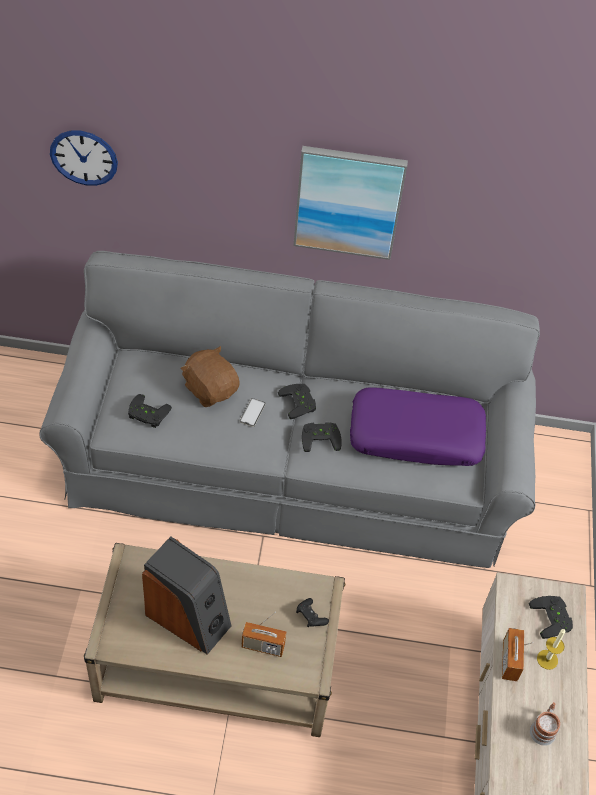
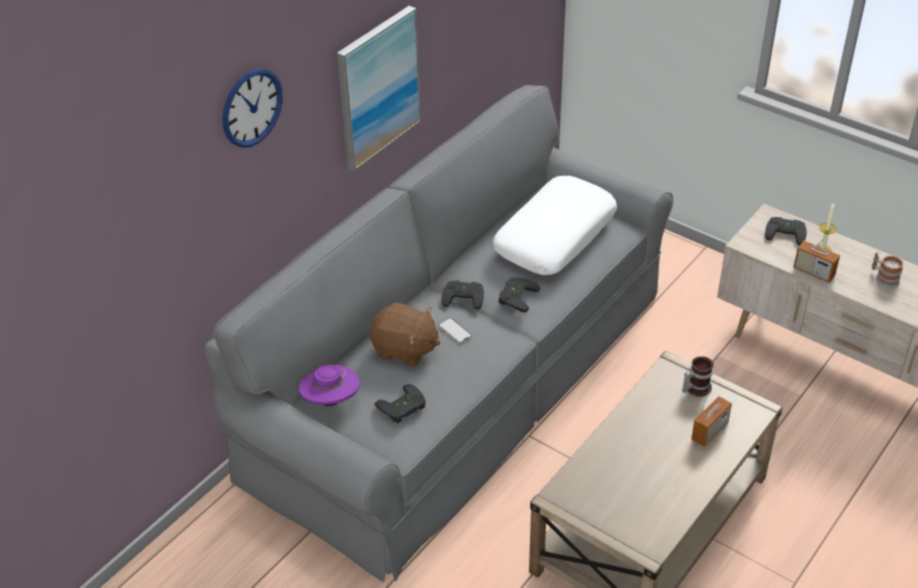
camera: 55 degrees left, 10 degrees down
(84, 157) = (165, 226): wall clock -> wall clock (252, 107)
(131, 367) = (331, 400): none -> purple hat
(188, 618) = (651, 474): speaker -> none
(210, 389) = (405, 349): brown plush toy -> brown plush toy turned 150 degrees counterclockwise
(310, 617) = (695, 387): black game controller -> mug
(416, 435) = (554, 236): purple pillow -> white pillow

